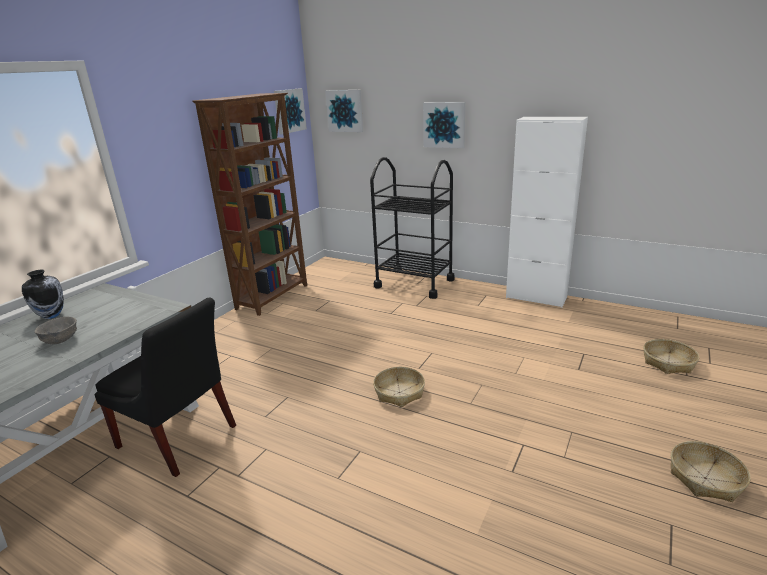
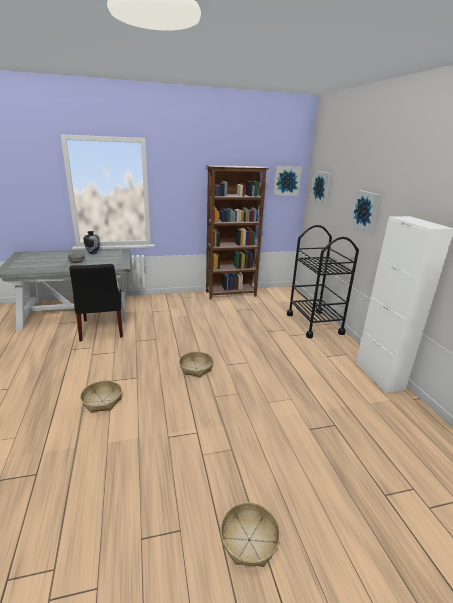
camera: 45 degrees right, 0 degrees up
(668, 362) = (389, 477): basket -> basket (102, 401)

